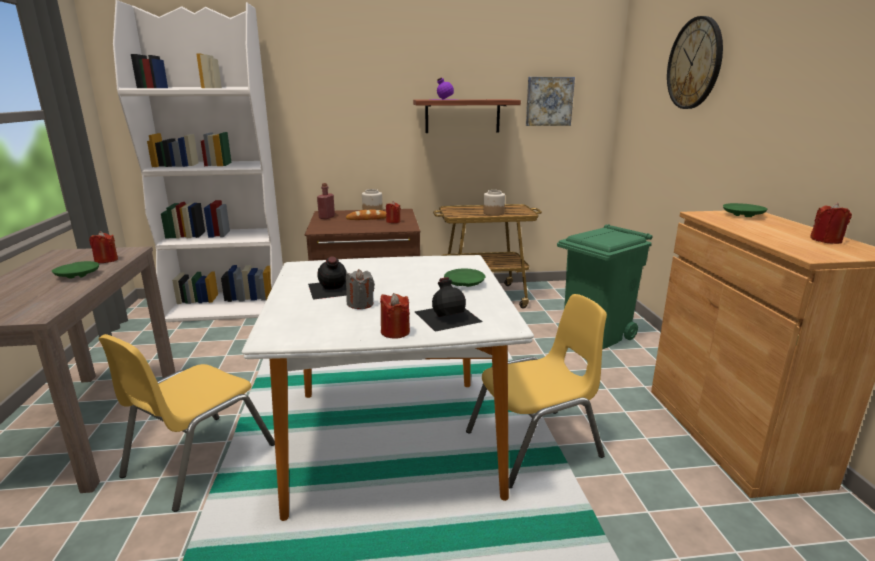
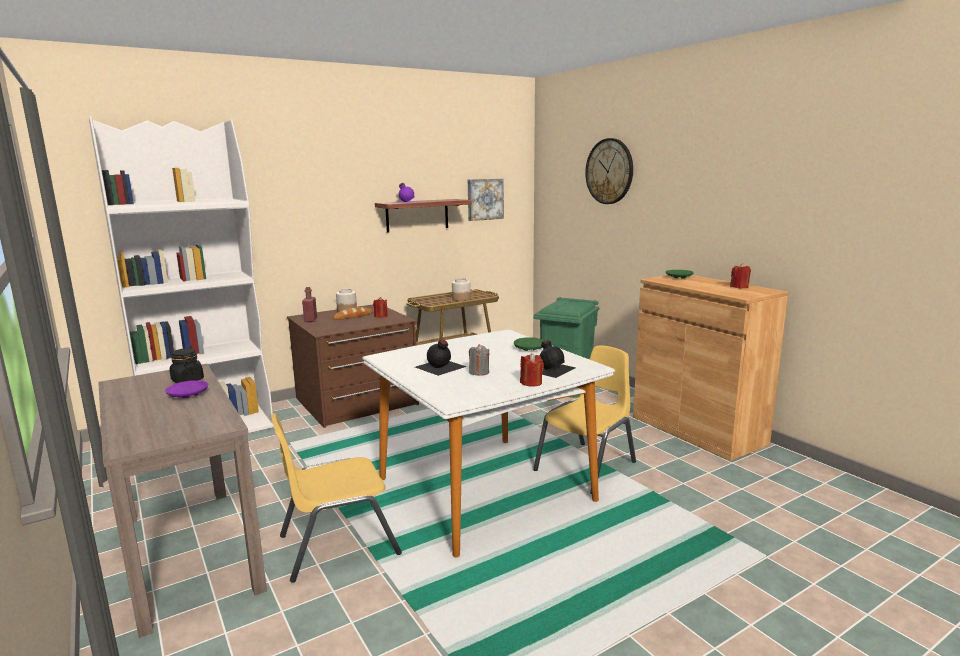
camera: 25 degrees left, 5 degrees down
(78, 275) = (187, 394): green plate -> purple plate
(106, 260) = (187, 380): red candle -> black jar
(198, 460) = (338, 544): yellow chair -> yellow chair turned 60 degrees clockwise

